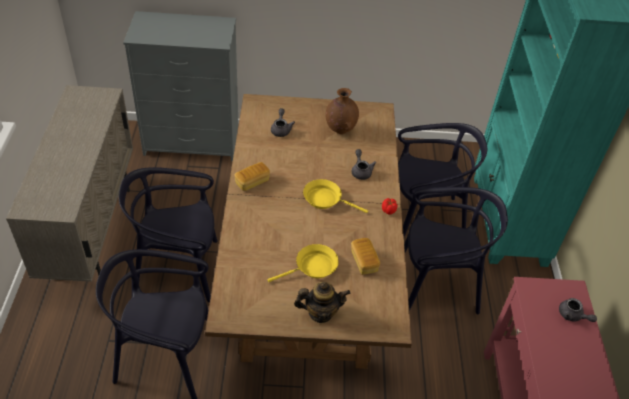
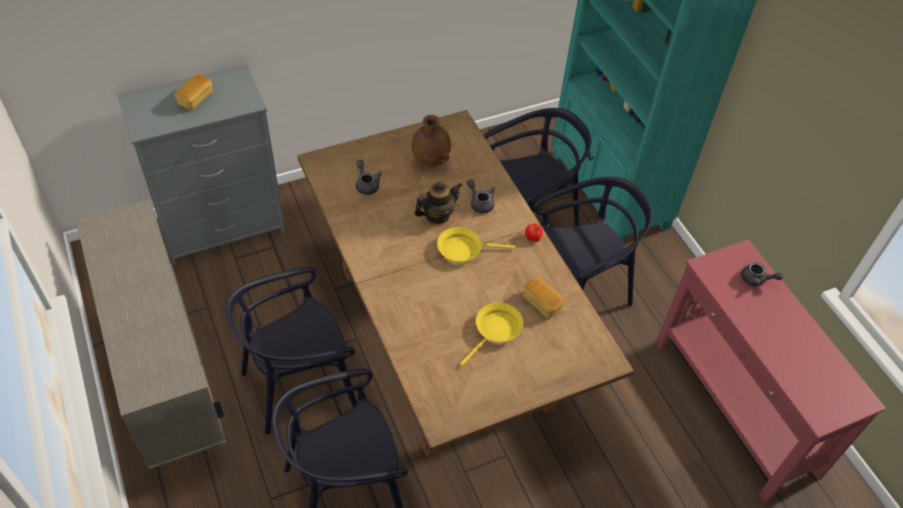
camera: 25 degrees left, 5 degrees up
(252, 182) = (374, 259): bread -> bread (195, 99)
(320, 313) = (532, 376): teapot -> teapot (437, 215)

